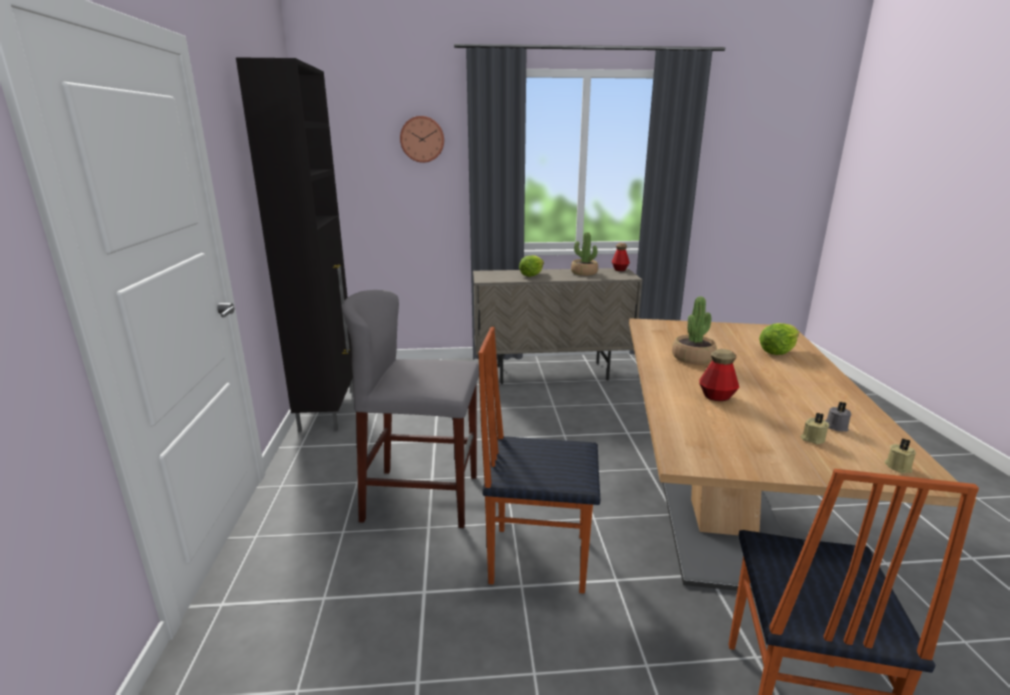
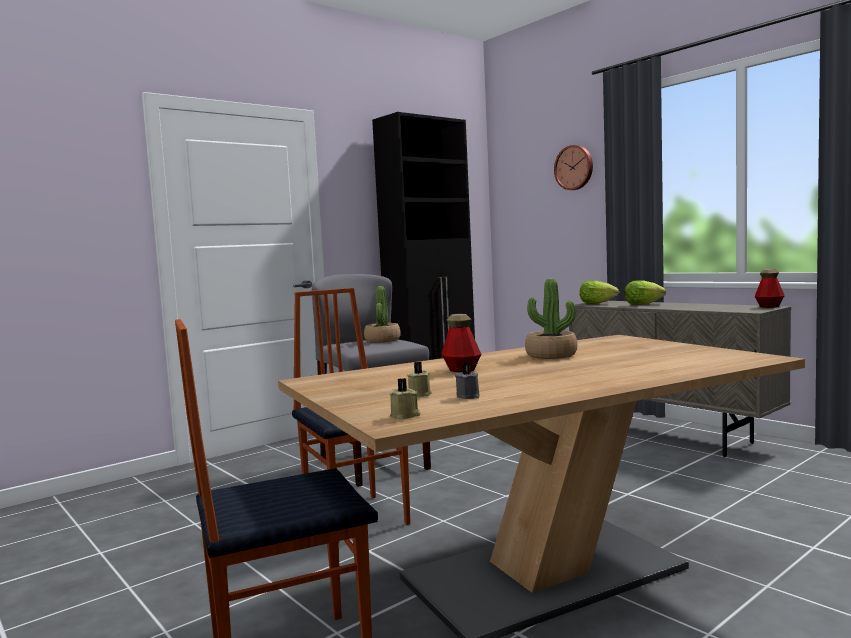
camera: 55 degrees right, 15 degrees down
(584, 273) = (708, 306): potted plant -> potted plant (382, 340)
(777, 351) = (661, 365): lettuce -> lettuce (597, 303)

